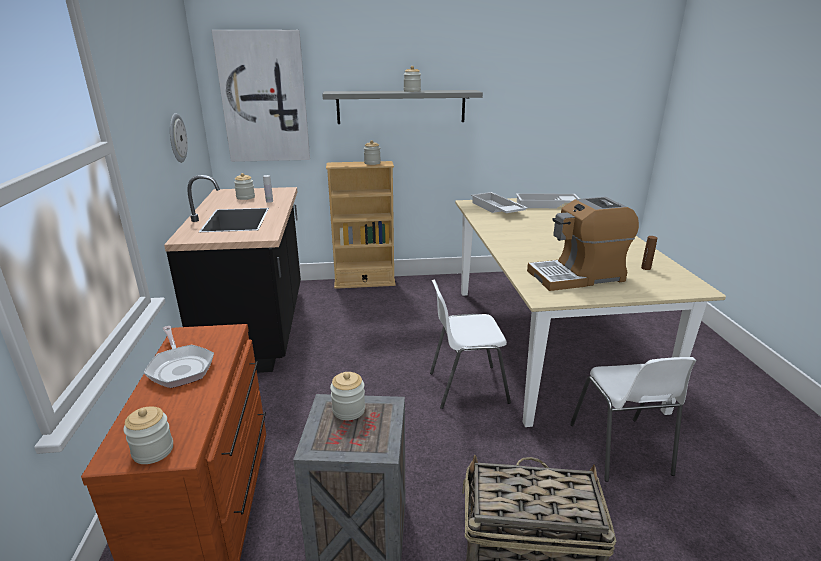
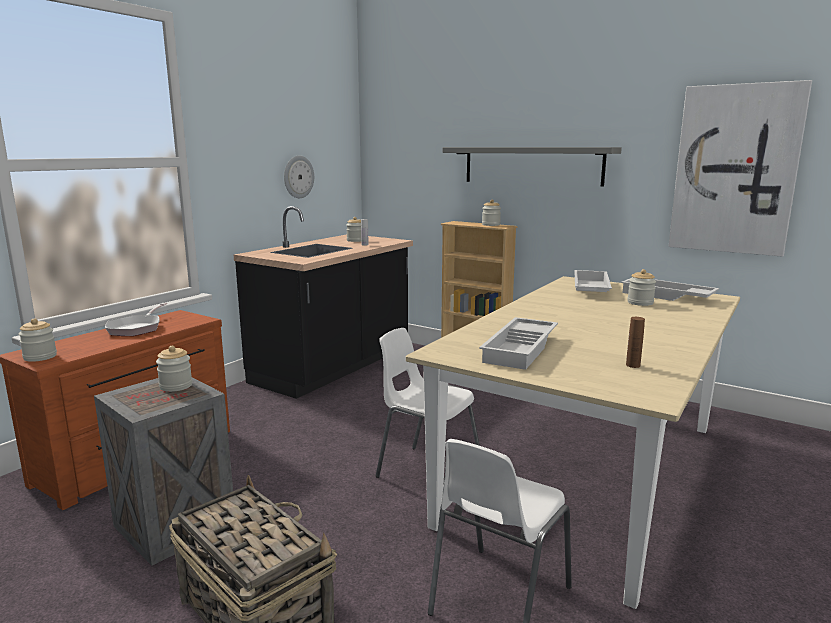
camera: 40 degrees right, 10 degrees down
(264, 98) = (406, 153): picture -> picture (735, 170)
(412, 91) = (538, 146): jar -> jar (640, 303)
(577, 276) = (521, 349): coffee machine -> white tray

